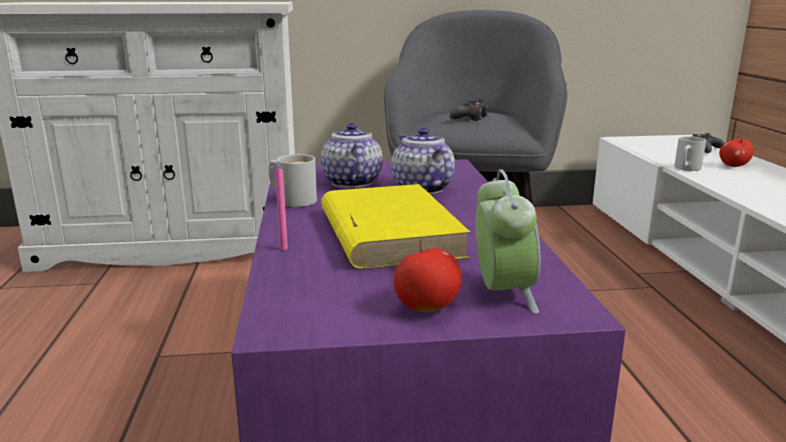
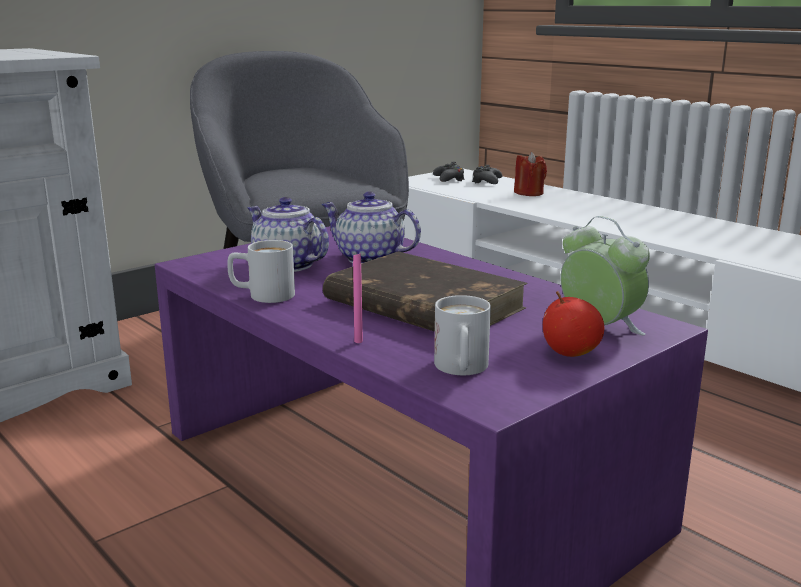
camera: 35 degrees left, 0 degrees up
(388, 233) = (422, 304): yellow book -> brown book
(469, 118) = (302, 177): black game controller -> black game controller (449, 179)
(686, 169) = (498, 202): white mug -> white mug (461, 369)
(733, 166) = (529, 193): apple -> red candle

